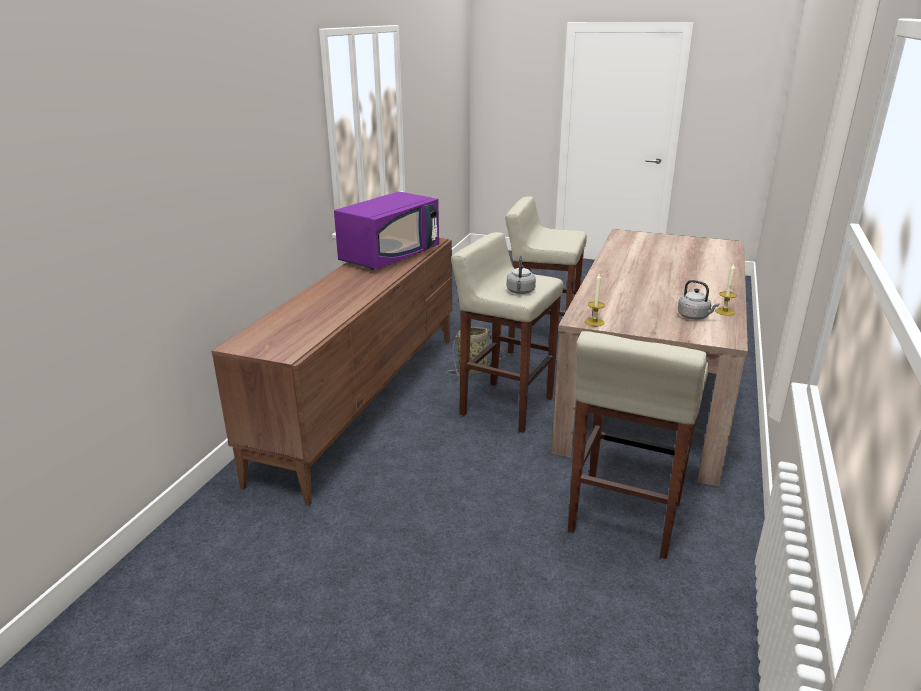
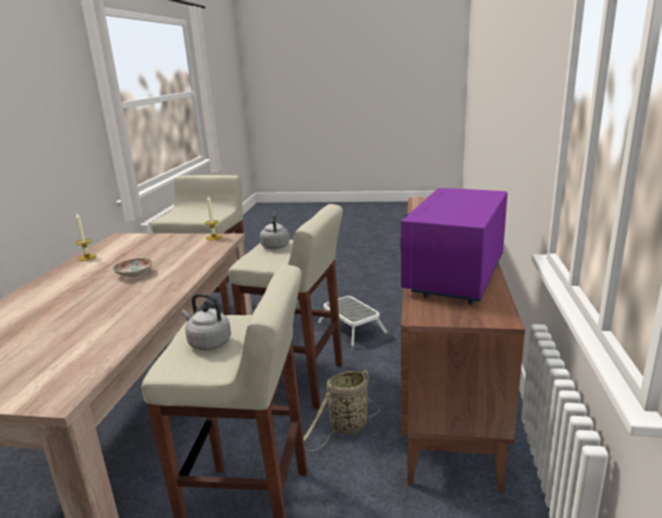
camera: 170 degrees right, 5 degrees down
(432, 454) = (351, 330): none -> grey step ladder
(648, 287) = (135, 273): none -> plate
(694, 317) = (122, 250): grey kettle -> grey kettle (208, 343)

